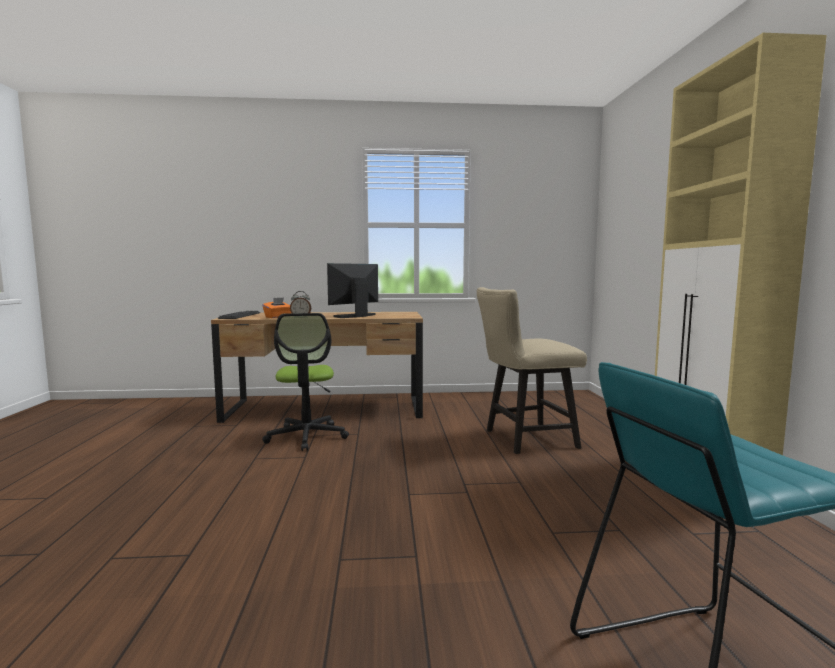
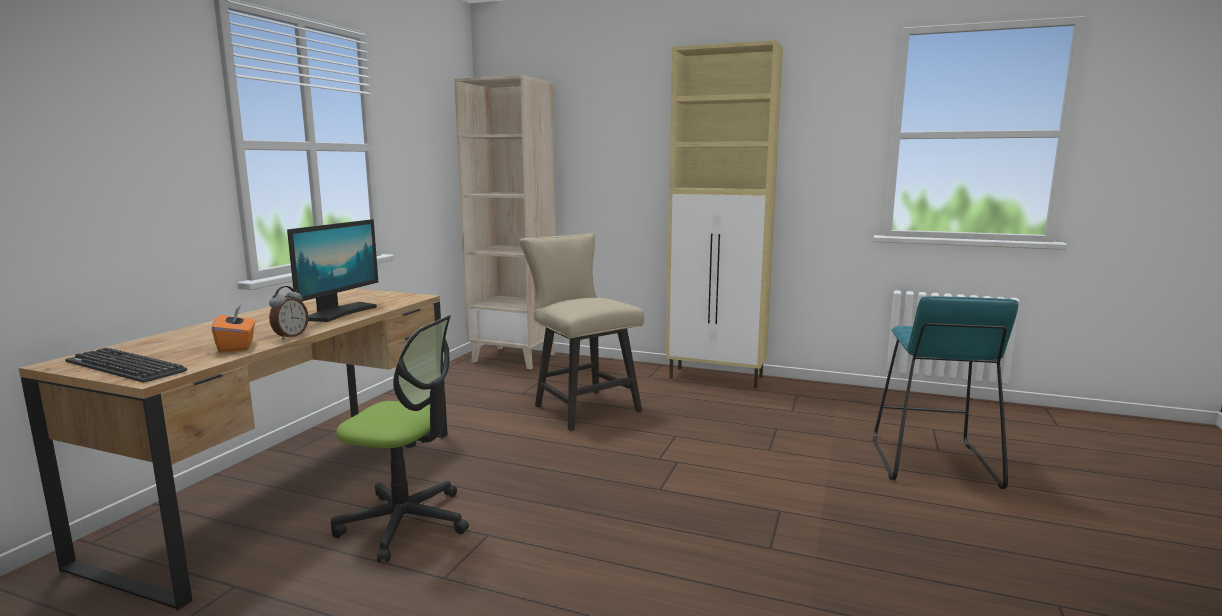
camera: 65 degrees left, 5 degrees up
(355, 316) = (339, 313): monitor -> monitor turned 135 degrees counterclockwise
(524, 439) = (581, 407): beige chair -> beige chair turned 135 degrees clockwise
(580, 401) = (515, 358): none -> beige bookcase

